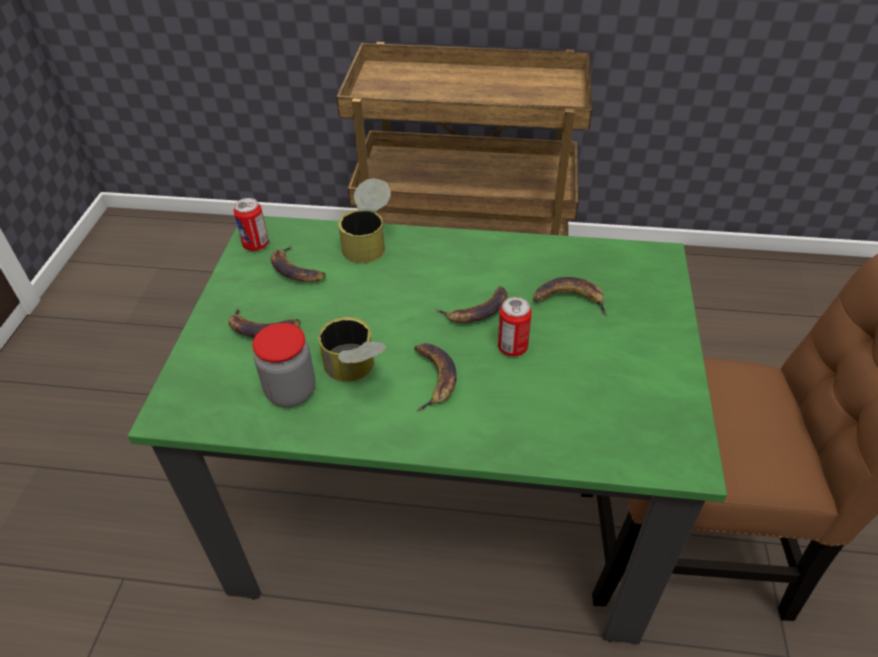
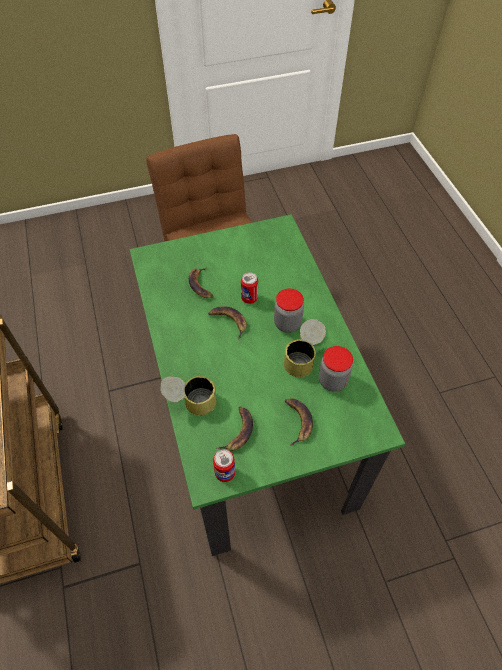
camera: 115 degrees left, 10 degrees up
(432, 377) = (287, 323): banana -> jar

